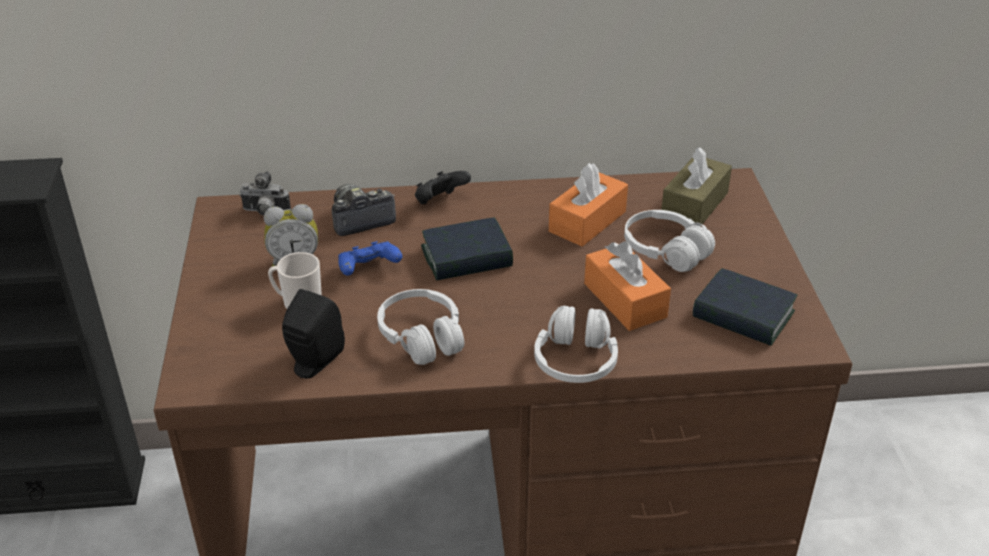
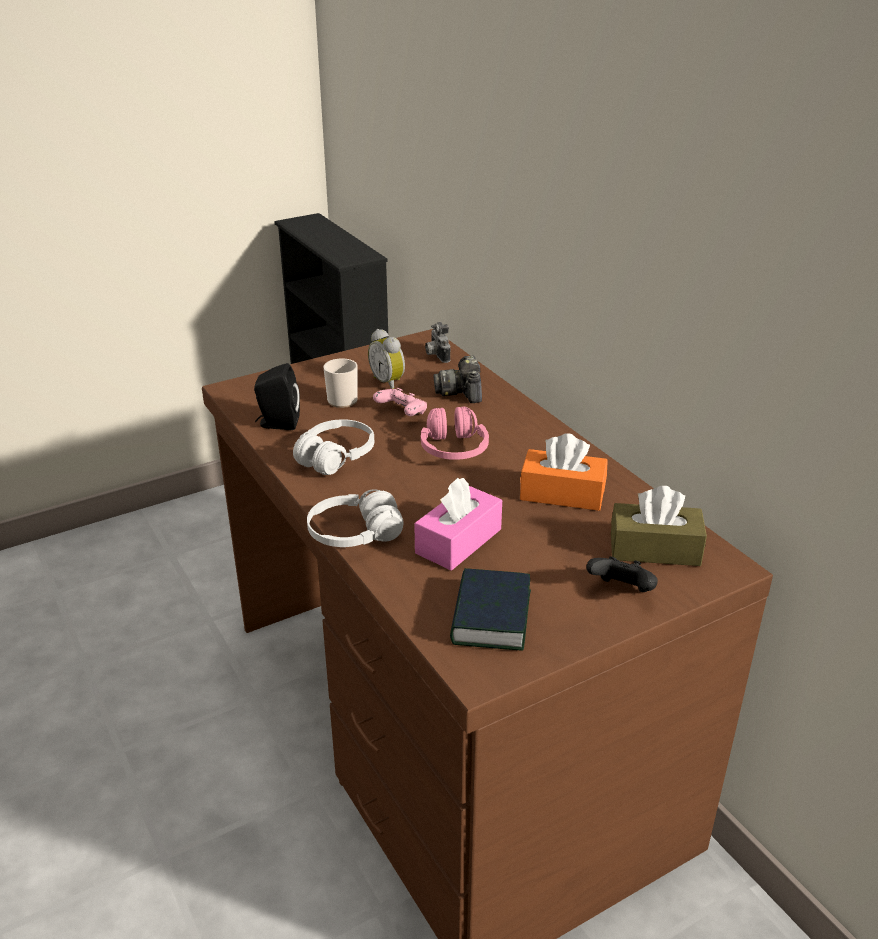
camera: 65 degrees right, 5 degrees down
(360, 220) = (461, 392): camera -> camera turned 135 degrees counterclockwise
(368, 270) = (401, 413): blue game controller -> pink game controller
(440, 202) = (519, 417): black game controller -> black game controller (621, 591)
(467, 257) = (453, 449): book -> pink headphones
(625, 300) = (458, 541): orange tissue box -> pink tissue box
(665, 251) = (556, 548): white headphones -> none

